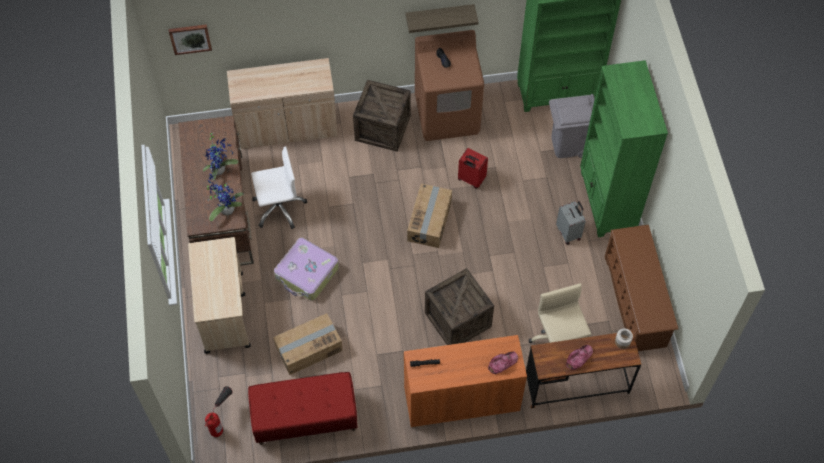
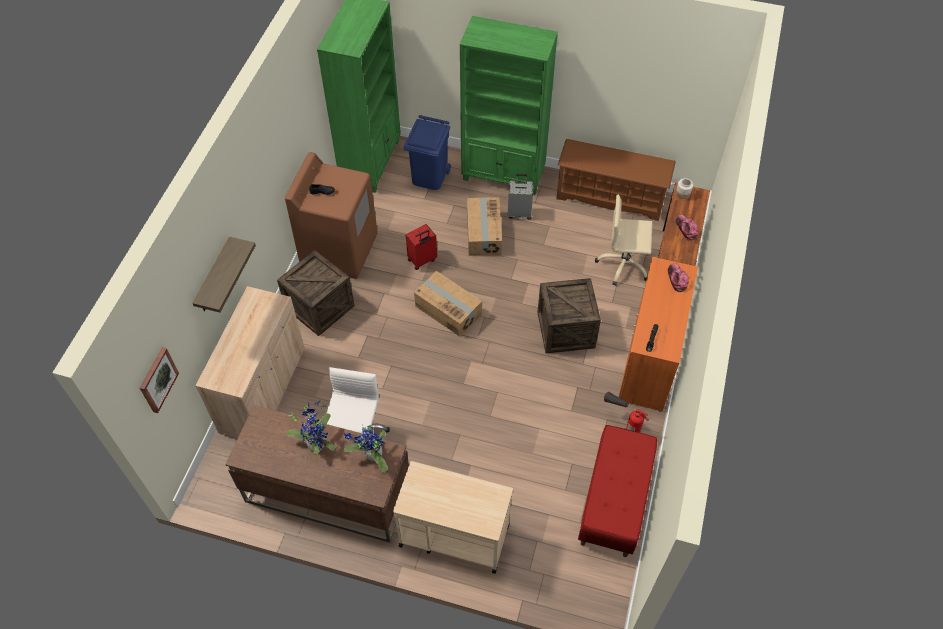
camera: 65 degrees left, 5 degrees down
(222, 419) = (582, 585): fire extinguisher -> fire extinguisher (621, 425)
(307, 274) = (449, 438): suitcase -> none
(308, 348) = (536, 469): cardboard box -> cardboard box (483, 233)
(439, 15) = (286, 159): shelf -> shelf (214, 277)
(568, 145) = (429, 177): grey trash can -> blue trash can

